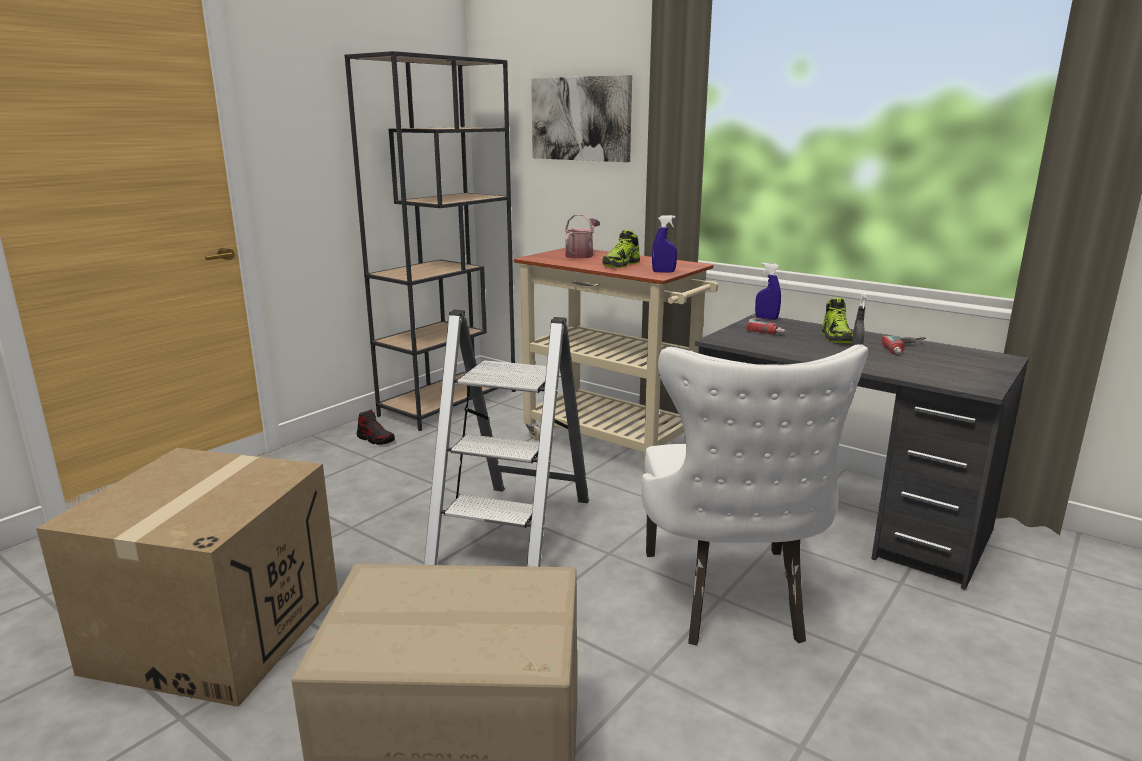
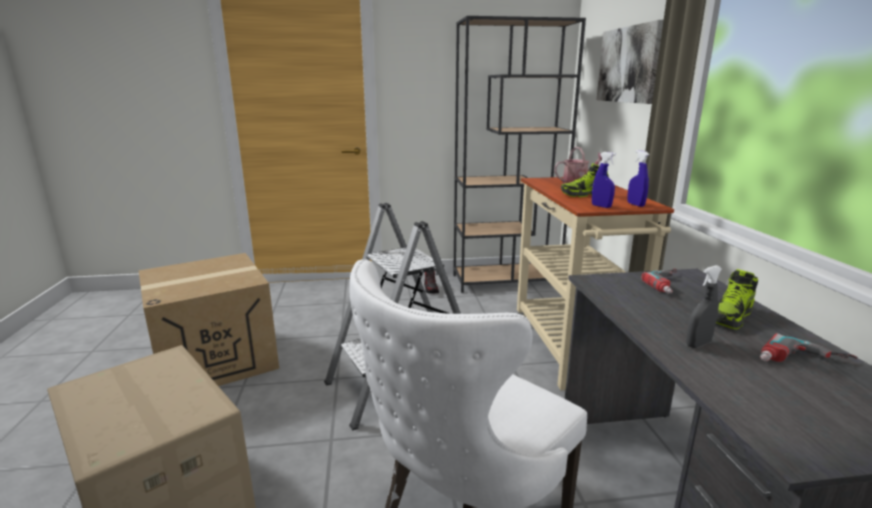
camera: 45 degrees right, 0 degrees up
(766, 318) = (697, 276): blue spray bottle -> blue spray bottle (635, 205)

